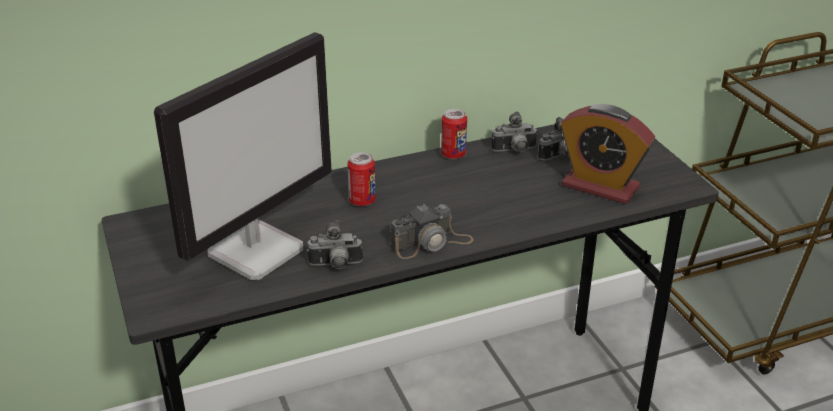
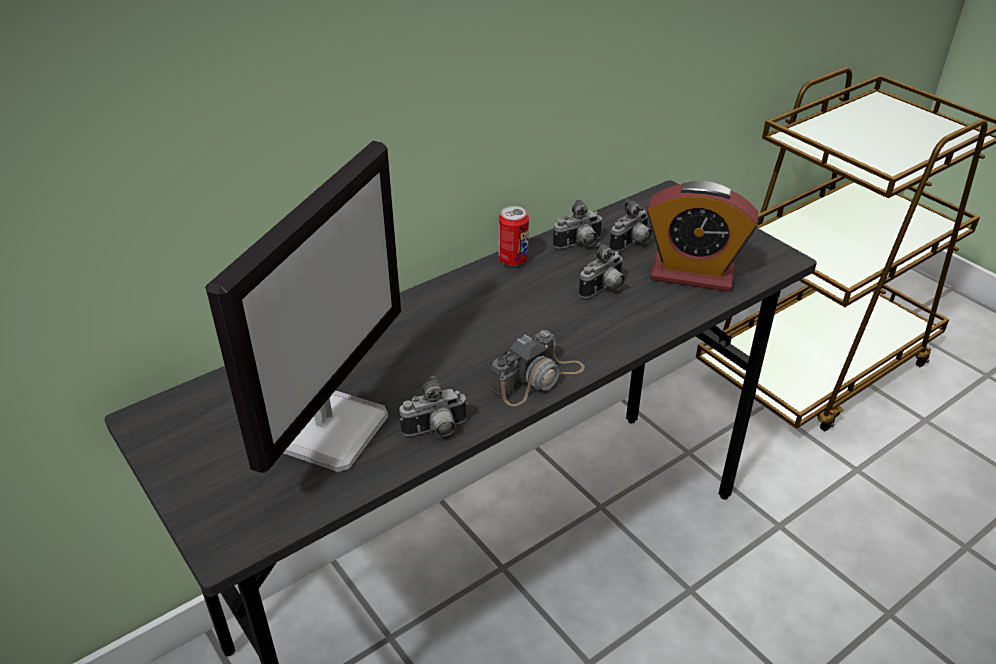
camera: 15 degrees left, 5 degrees up
(362, 201) = (432, 337): can -> none
(518, 187) = (604, 289): none -> camera

